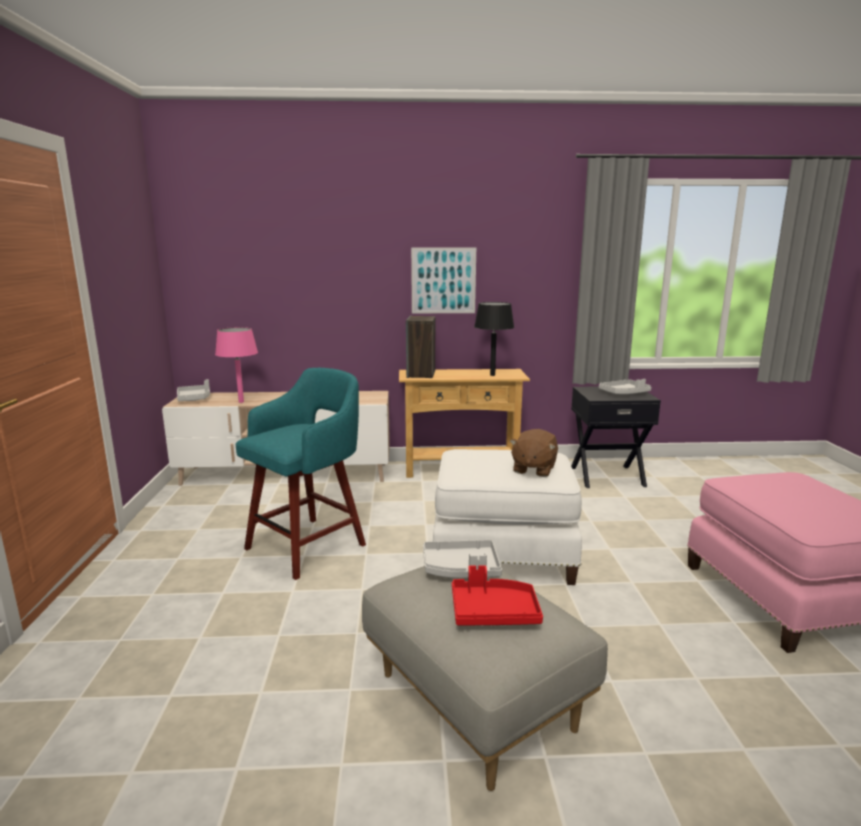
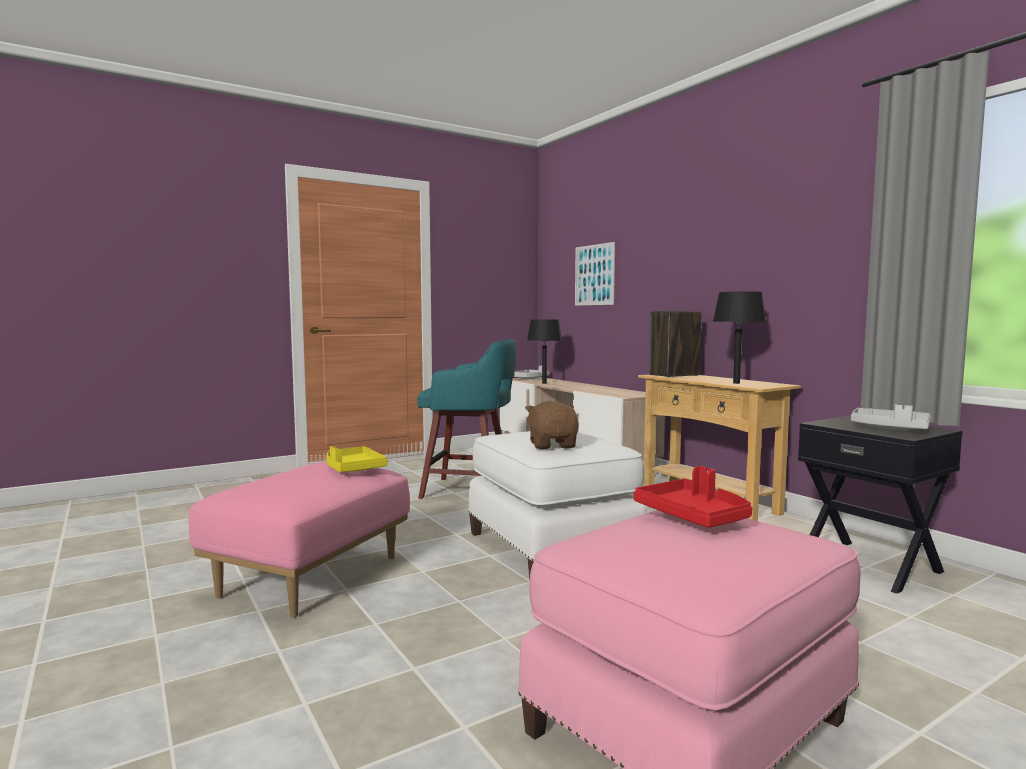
camera: 60 degrees right, 10 degrees down
(241, 402) = (544, 383): pink table lamp -> black table lamp
(443, 280) = (721, 272): picture -> picture (594, 275)
(461, 569) = (353, 469): grey tray -> yellow tray
(473, 702) = (310, 576): grey ottoman -> pink ottoman
(493, 612) = (292, 482): red tray -> red tray (694, 516)
(533, 469) = (553, 445): brown plush toy -> brown plush toy turned 90 degrees clockwise

